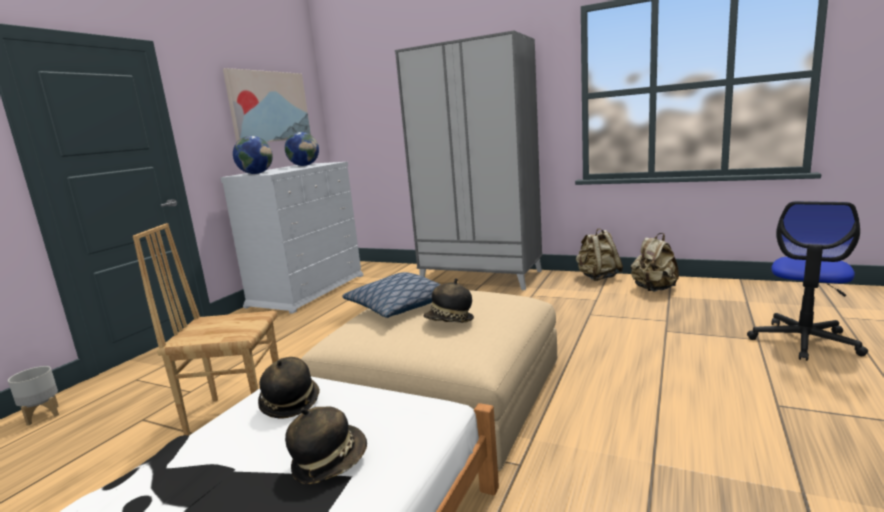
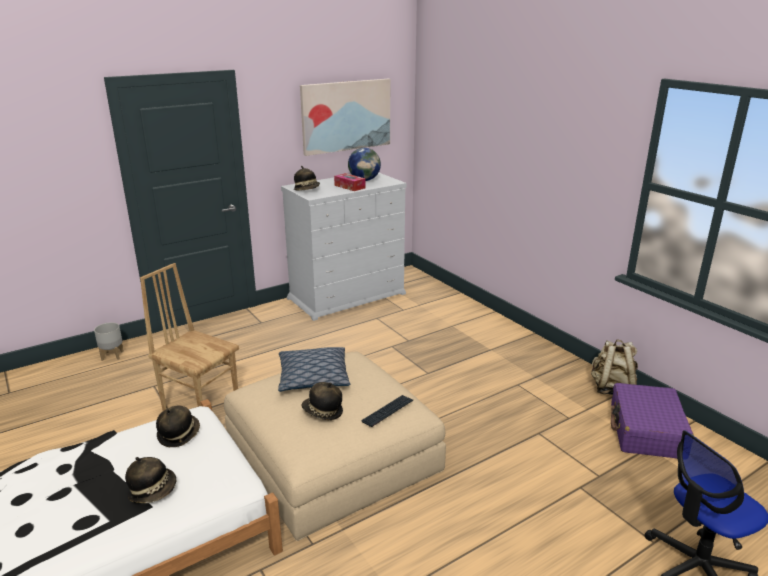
camera: 30 degrees right, 10 degrees up
(256, 173) = (307, 190): globe -> hat
(297, 168) = (349, 187): none -> tissue box
(481, 277) = (502, 339): grey wardrobe -> none
(508, 303) = (387, 411): none -> keyboard
(654, 289) = (646, 431): beige backpack -> purple suitcase

